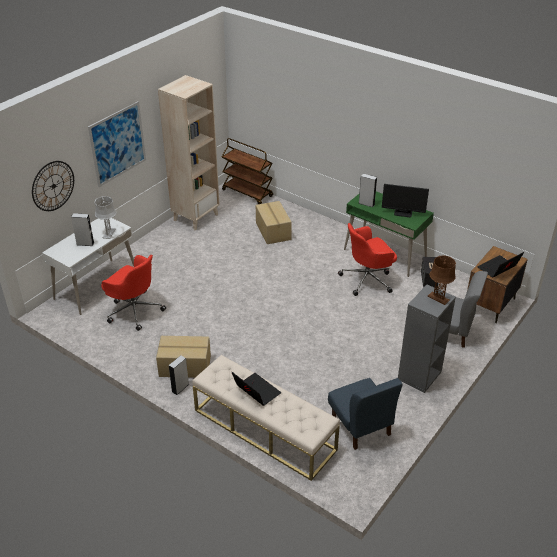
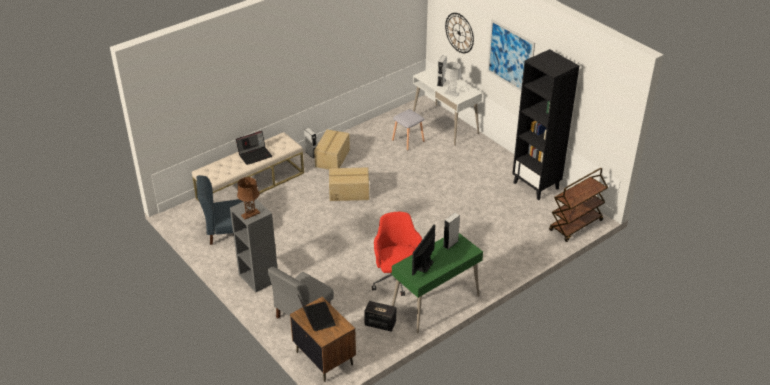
camera: 105 degrees right, 0 degrees up
(134, 310) = (407, 140): red office chair -> grey stool
(196, 217) = (536, 186): beige bookcase -> black bookcase
(272, 231) = (498, 231): cardboard box -> cardboard box (349, 192)

